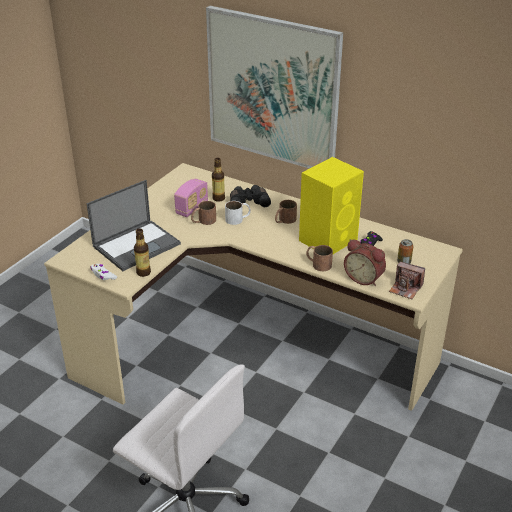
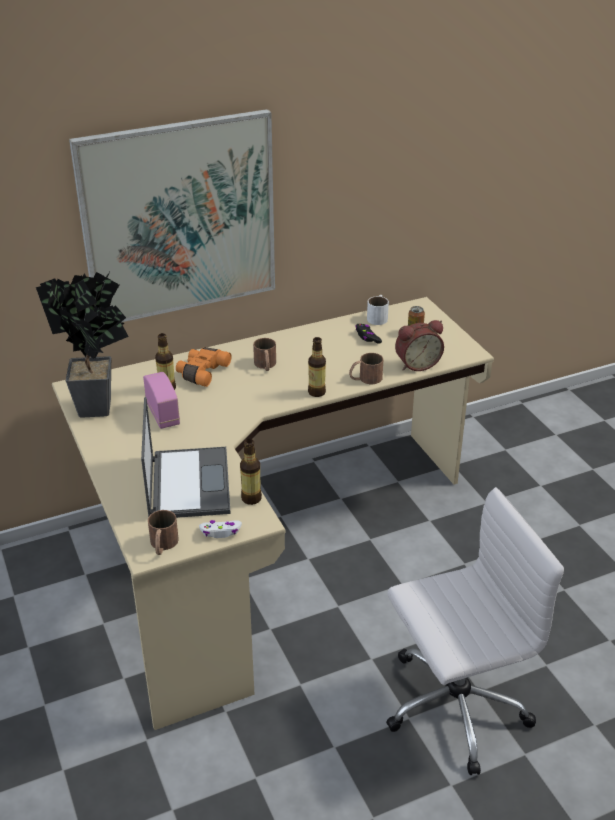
camera: 55 degrees left, 0 degrees up
(173, 188) = (100, 410): none -> potted plant
(203, 221) = (199, 416): brown mug -> brown mug (162, 545)
(238, 219) = (225, 392): white mug -> white mug (378, 316)
(248, 202) = (201, 372): black binoculars -> orange binoculars
(278, 251) = (316, 392): none -> bottle
(329, 239) = (331, 355): yellow speaker -> none
(405, 288) = (455, 350): camera -> none

